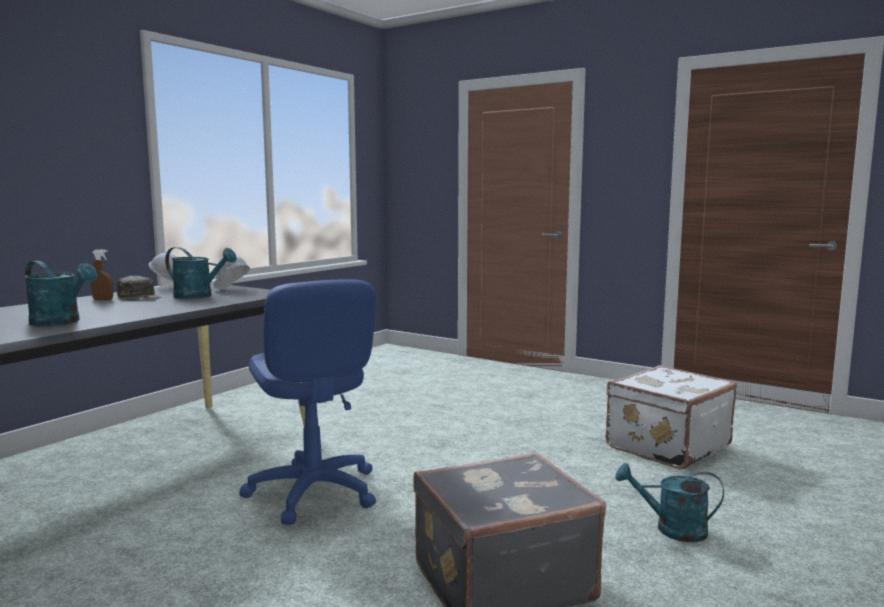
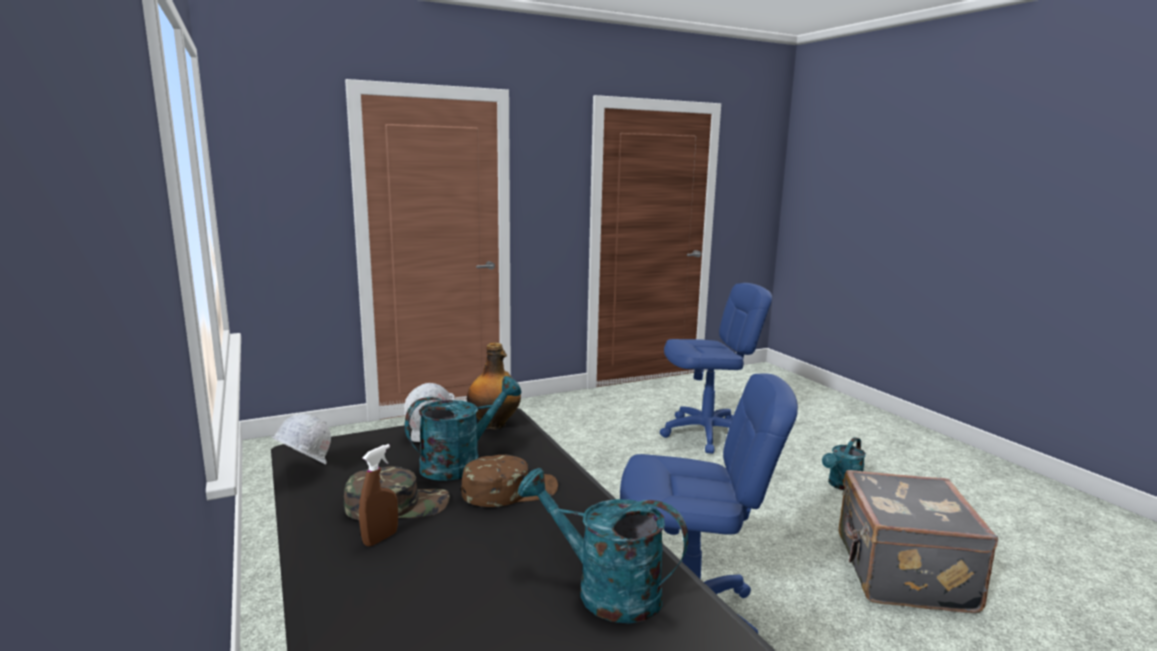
camera: 60 degrees left, 5 degrees up
(61, 322) = (604, 590): turquoise watering can -> turquoise watering can turned 120 degrees counterclockwise
(168, 304) = (509, 490): none -> brown cap
(263, 293) = (494, 424): none -> bottle
(665, 446) = (706, 434): white suitcase -> blue office chair

